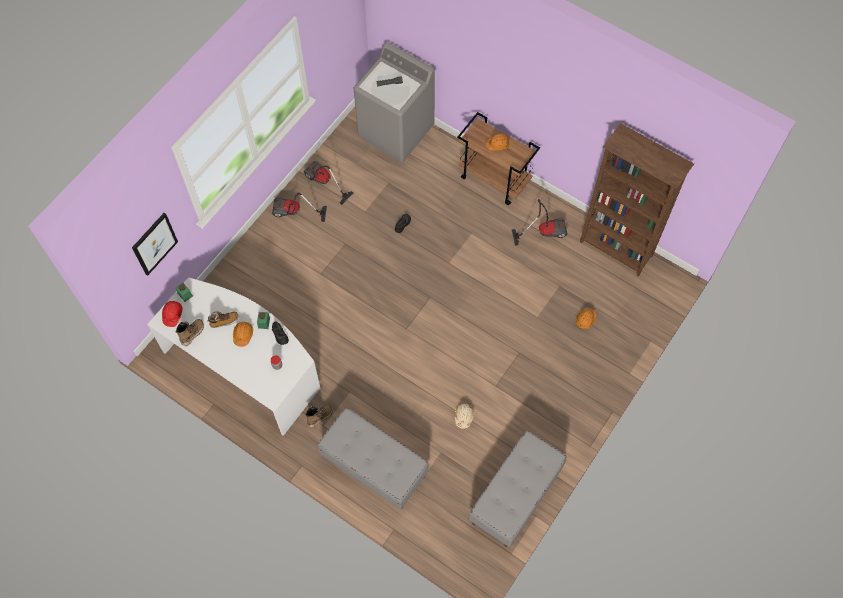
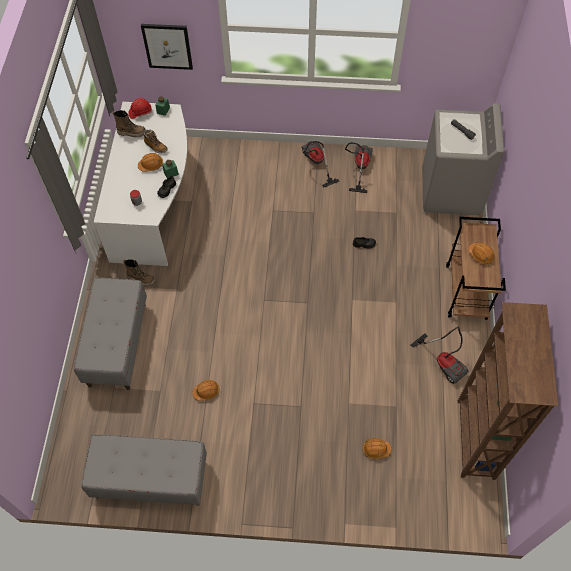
camera: 60 degrees right, 5 degrees down
(463, 416) = (206, 391): beige hard hat -> orange hard hat

